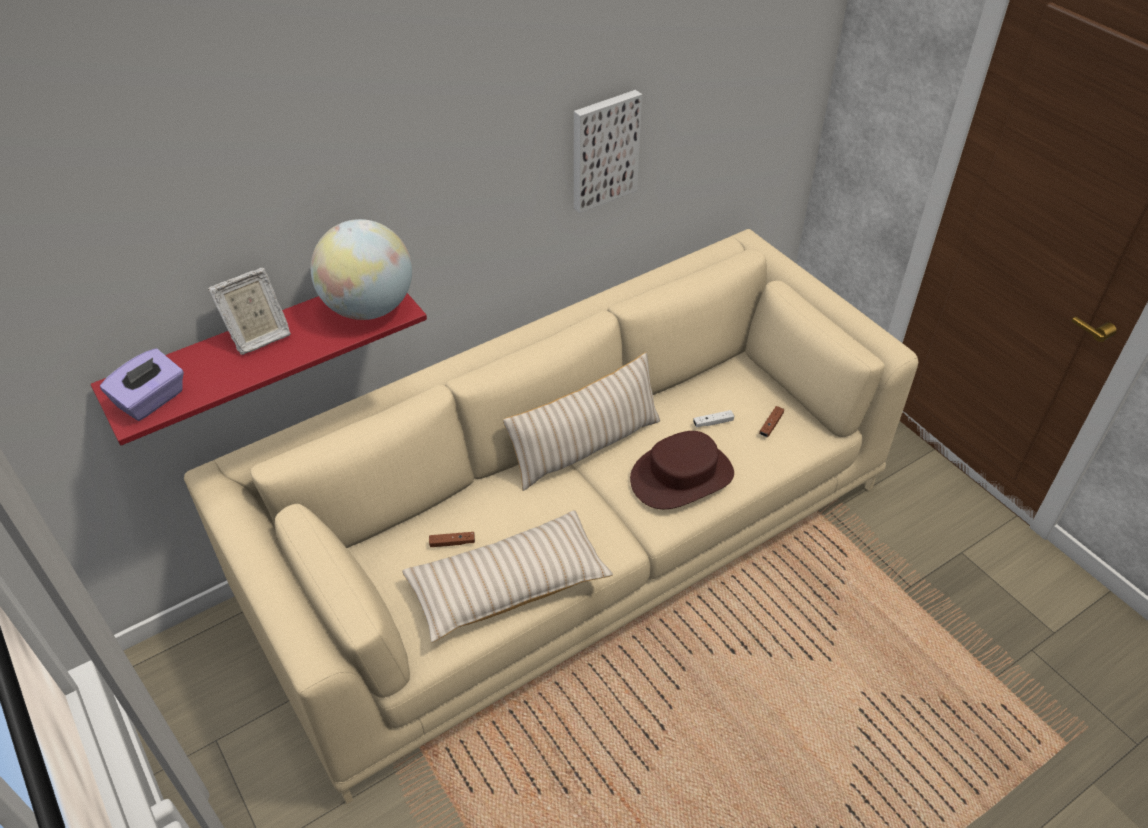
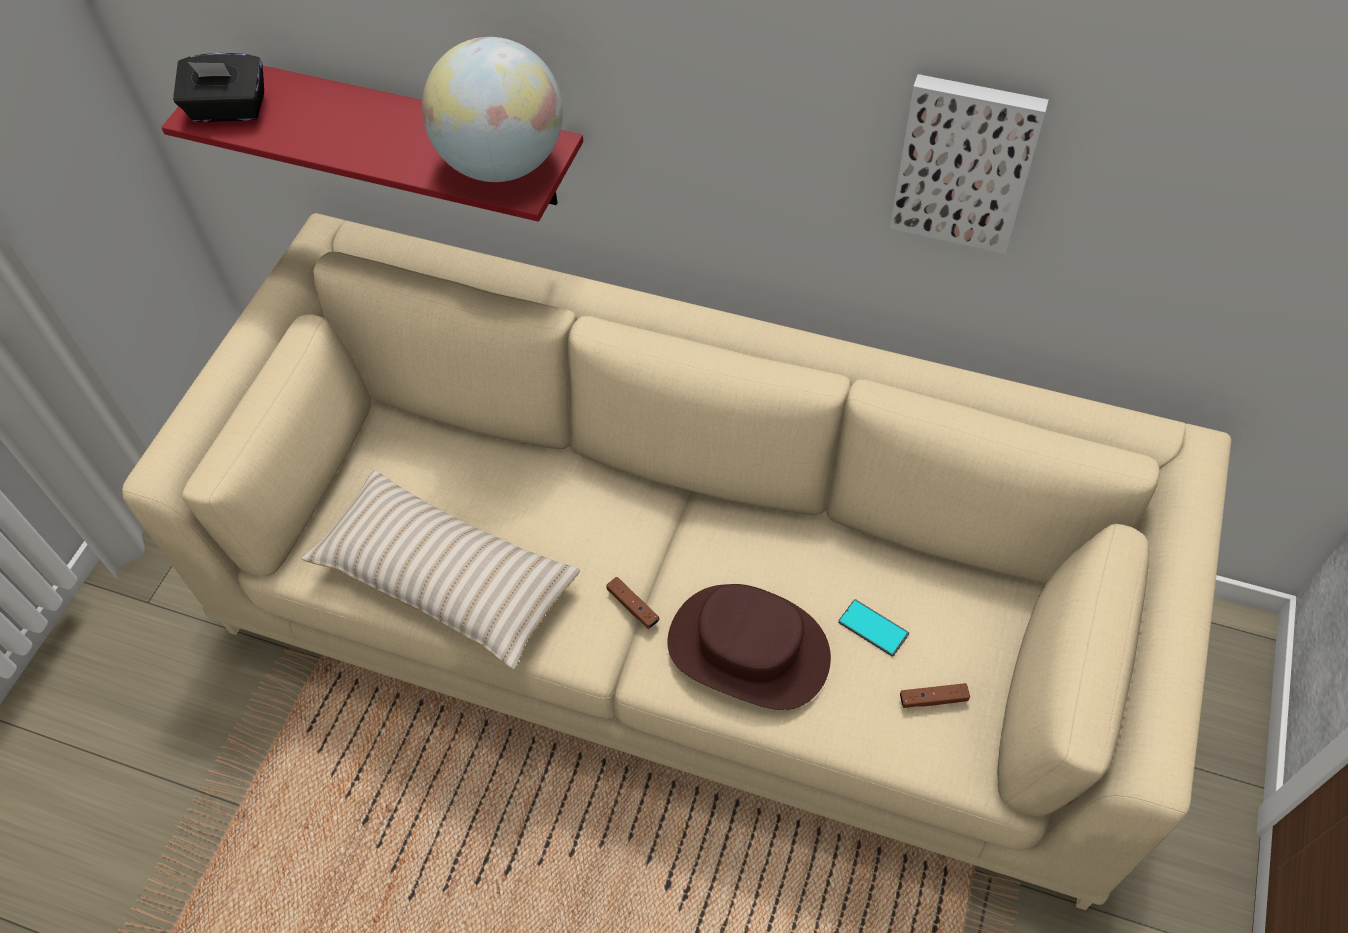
camera: 55 degrees right, 10 degrees up
(151, 400) = (229, 109): purple tissue box -> black tissue box
(258, 337) = (380, 116): picture frame -> none
(452, 543) = (462, 489): brown game controller -> brown game controller (633, 606)
(586, 447) = (710, 519): beige pillow -> none
(713, 422) = (873, 628): white game controller -> phone

